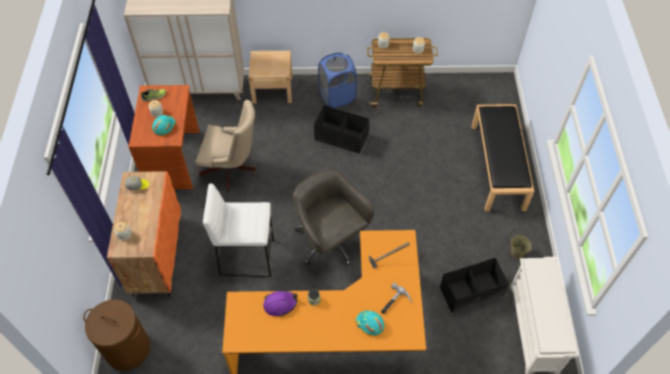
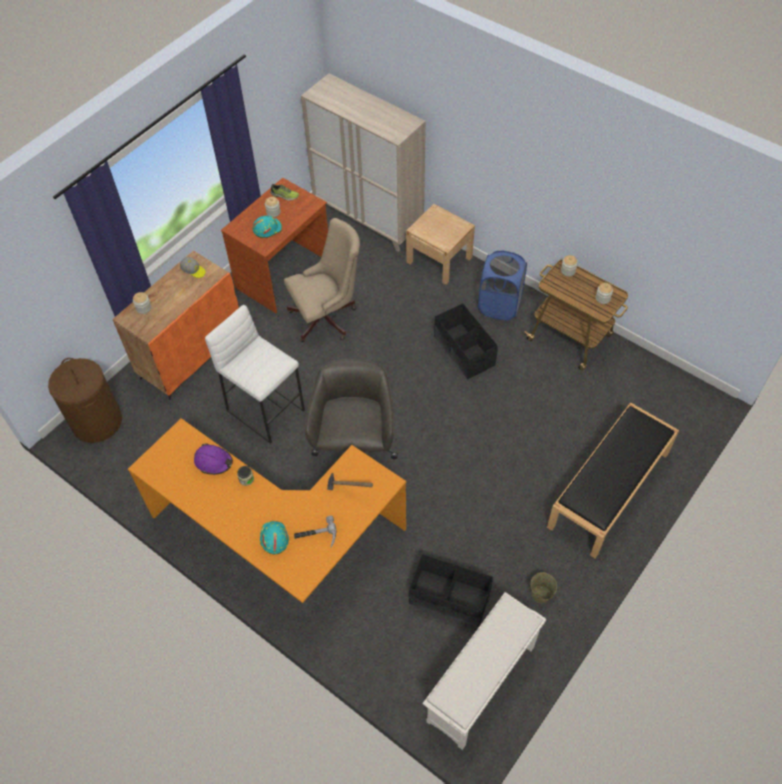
camera: 40 degrees right, 0 degrees up
(232, 170) = (327, 317): beige office chair -> beige office chair turned 75 degrees counterclockwise

